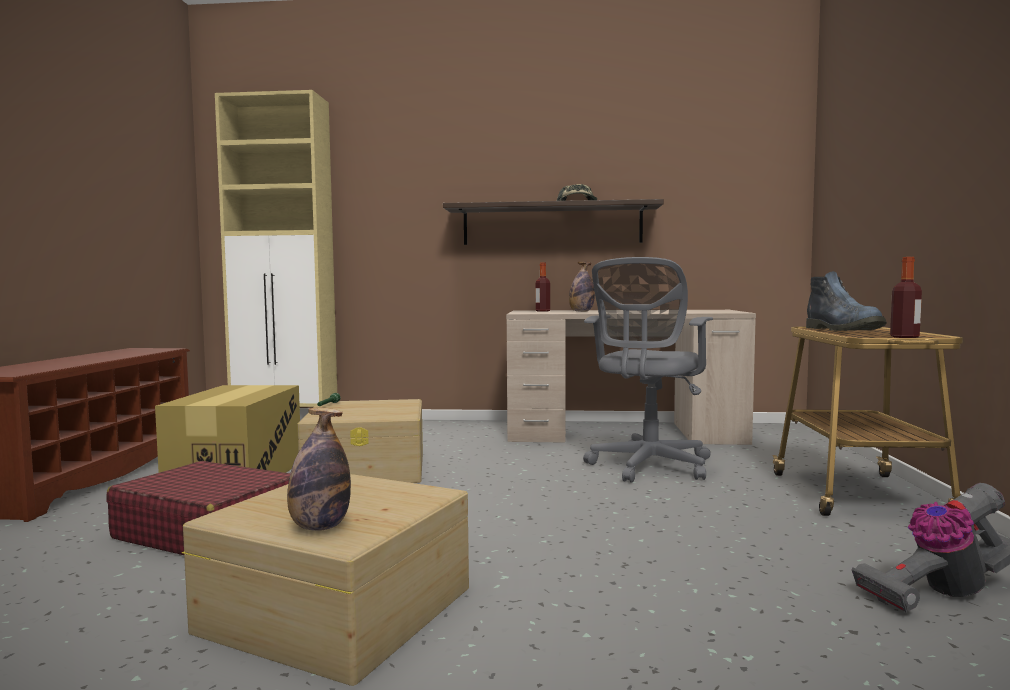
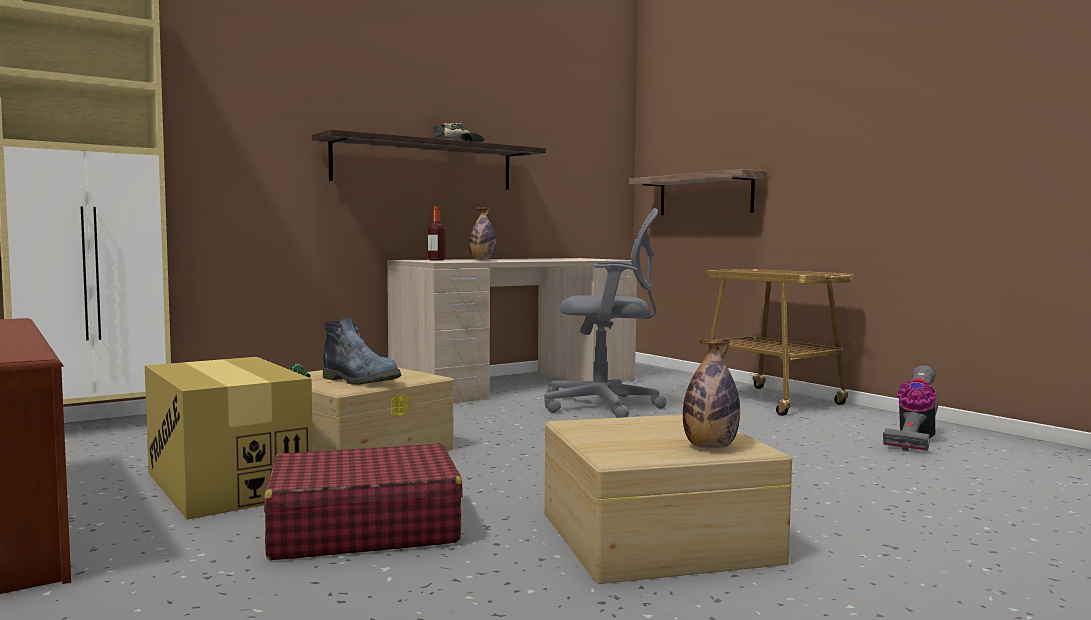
camera: 40 degrees left, 0 degrees up
(648, 467) = (606, 406): grey office chair -> grey office chair turned 75 degrees counterclockwise
(844, 330) = (760, 271): boot -> boot (361, 381)
(858, 236) = (705, 195): none -> shelf
(904, 337) = (821, 274): bottle -> none

